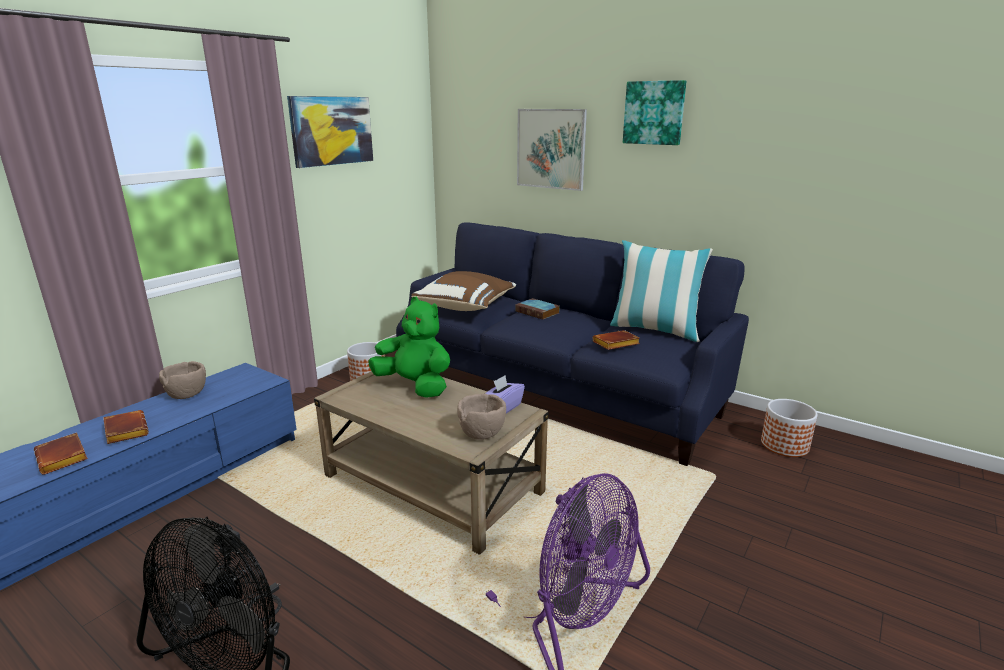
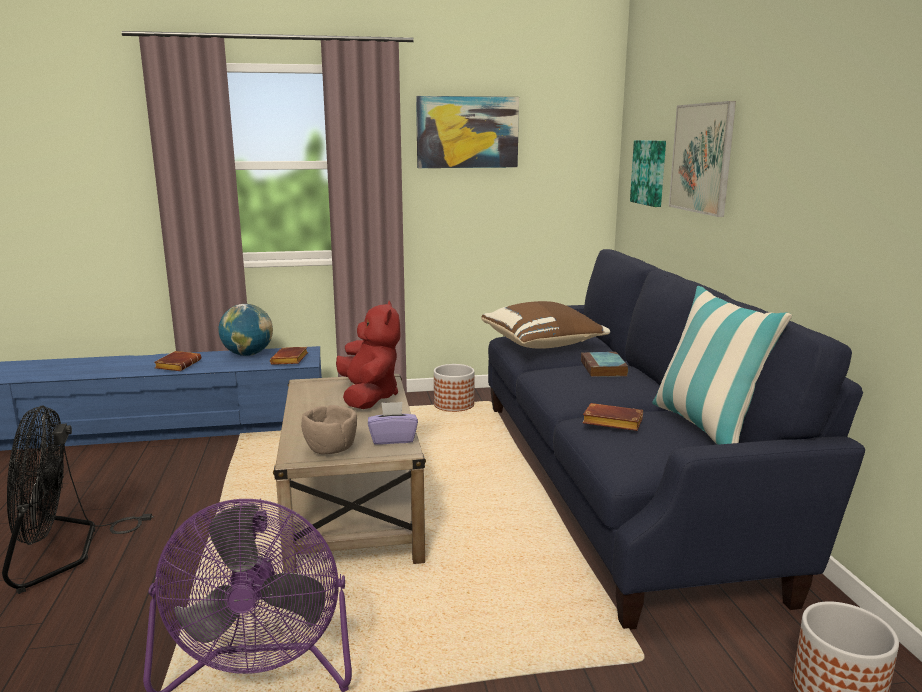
camera: 45 degrees right, 5 degrees down
(64, 458) = (128, 369): brown book -> brown book (290, 360)
(187, 394) = (248, 355): brown bowl -> globe
(415, 386) = (368, 397): green plush toy -> red plush toy
(654, 113) = (798, 101): picture -> picture (650, 172)

